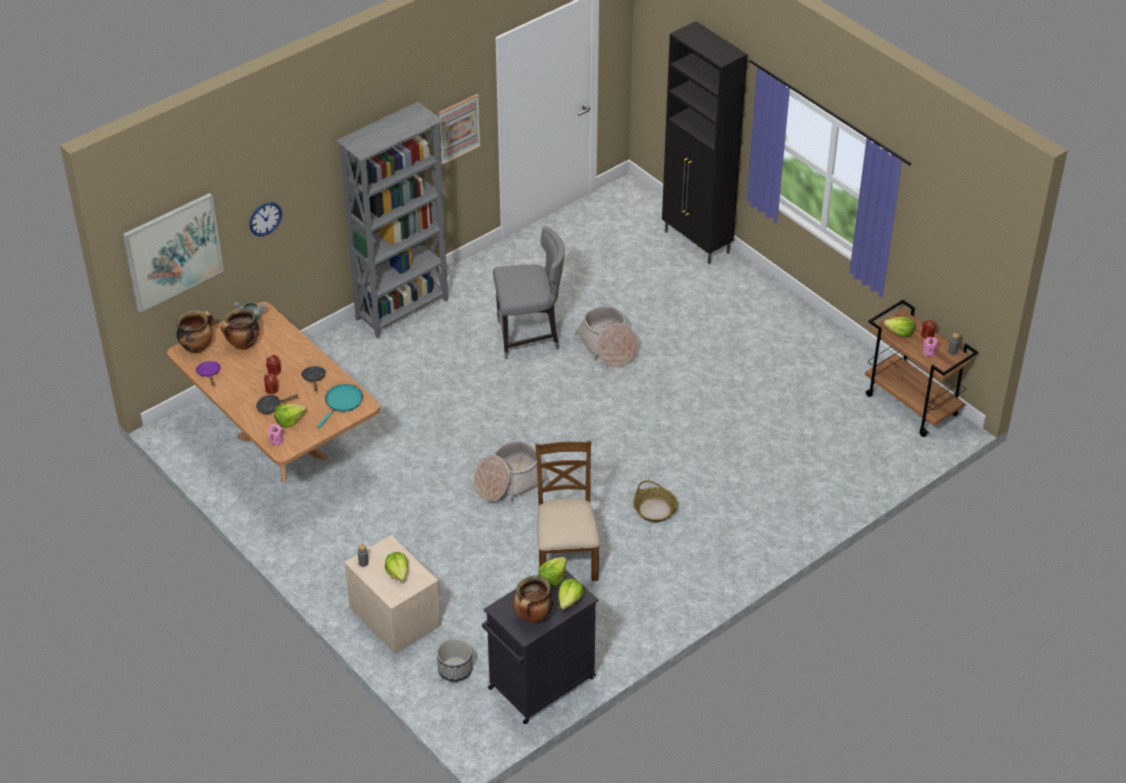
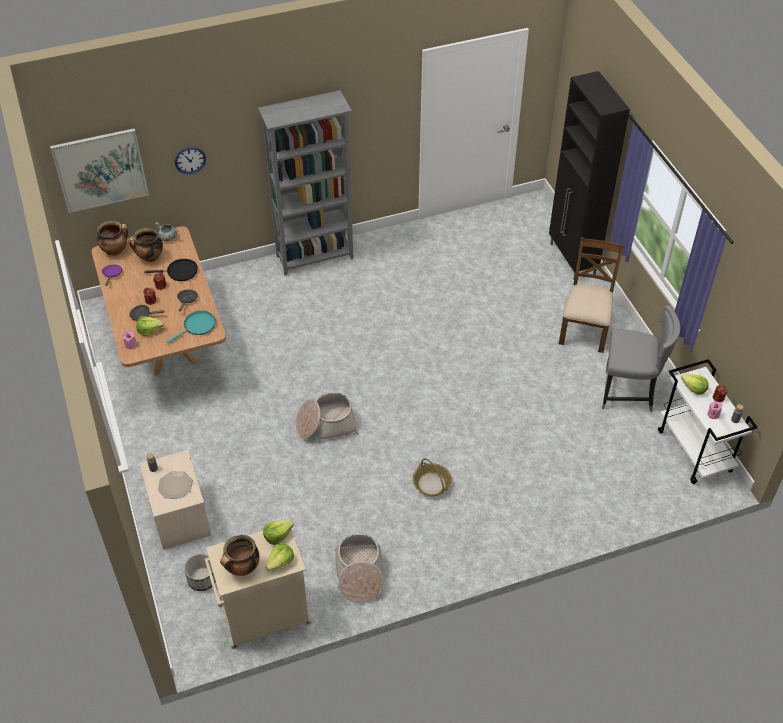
camera: 20 degrees right, 5 degrees up
(288, 351) = (180, 272): none -> black frying pan
(398, 572) = (175, 485): lettuce -> plate
(458, 128) = (381, 121): picture -> none
(529, 337) = (401, 305): grey chair -> grey chair (629, 393)
(540, 684) = (263, 615): black cabinet -> beige cabinet
(566, 556) = (340, 503): brown chair -> brown chair (585, 329)
(608, 346) = (459, 329): basket -> basket (359, 574)
(912, 405) = (695, 451): brown cart -> white cart

